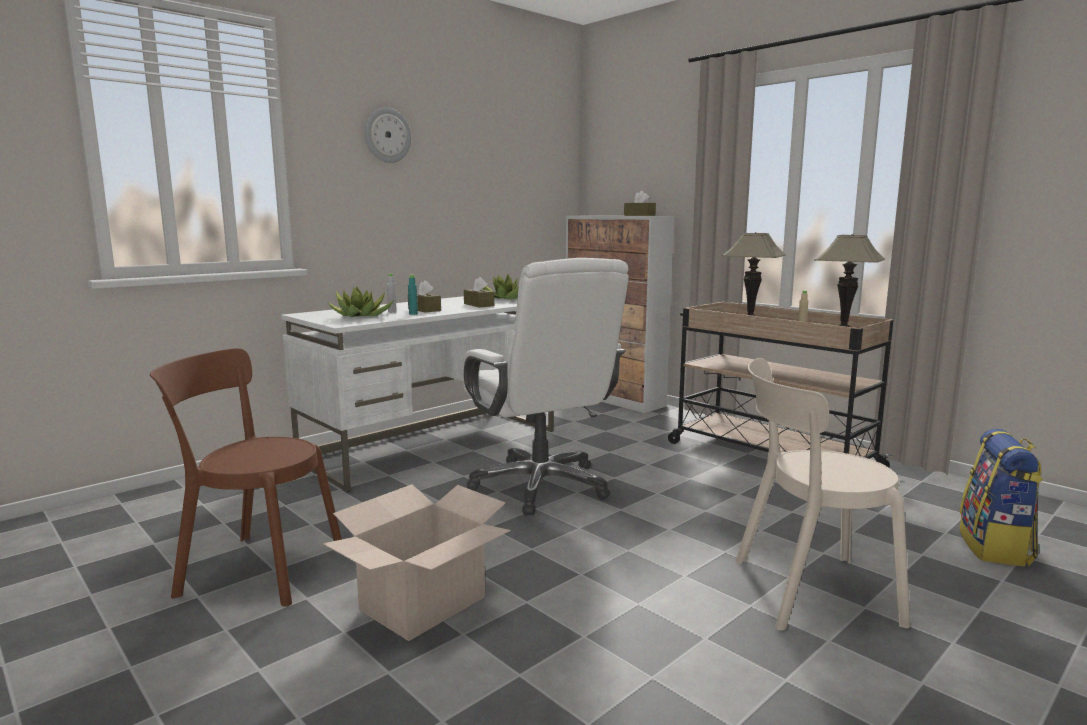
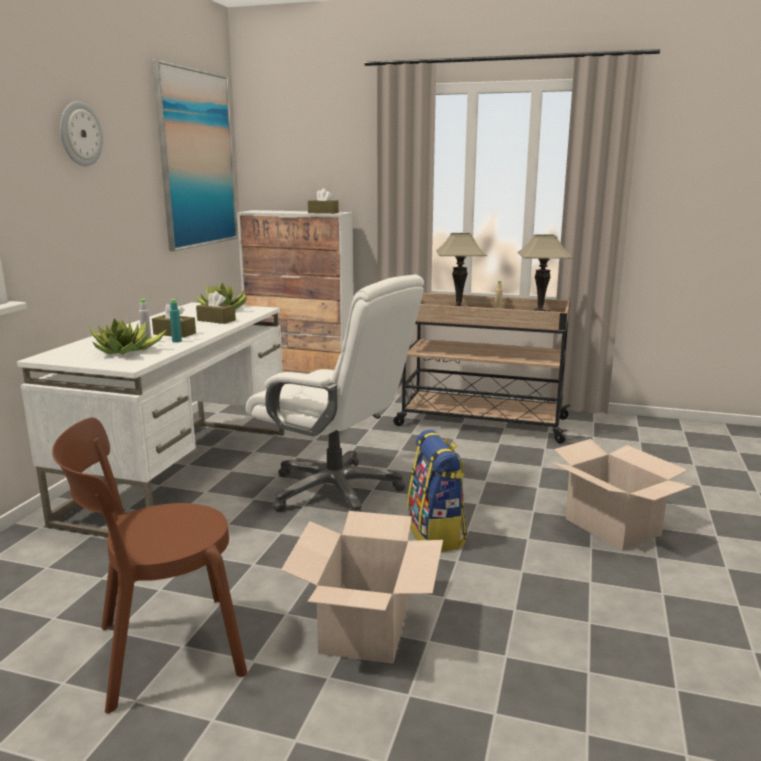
camera: 30 degrees left, 5 degrees up
(526, 164) = (197, 159): none -> picture
(806, 591) = (611, 526): beige chair -> cardboard box
(995, 547) = (677, 462): backpack -> backpack (437, 534)

